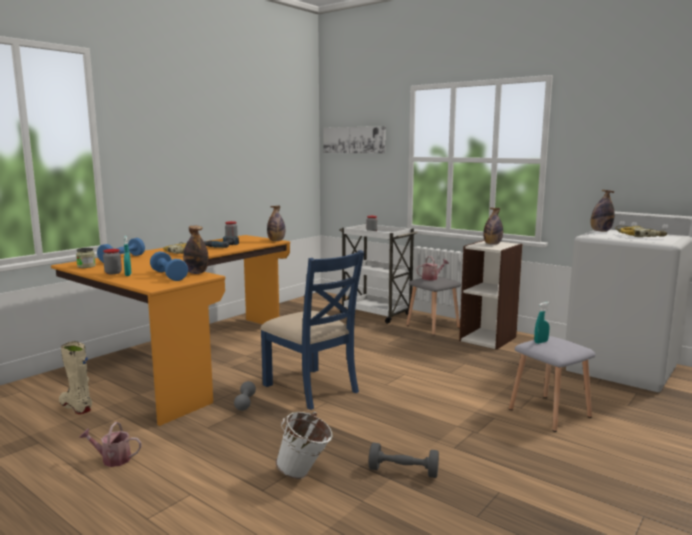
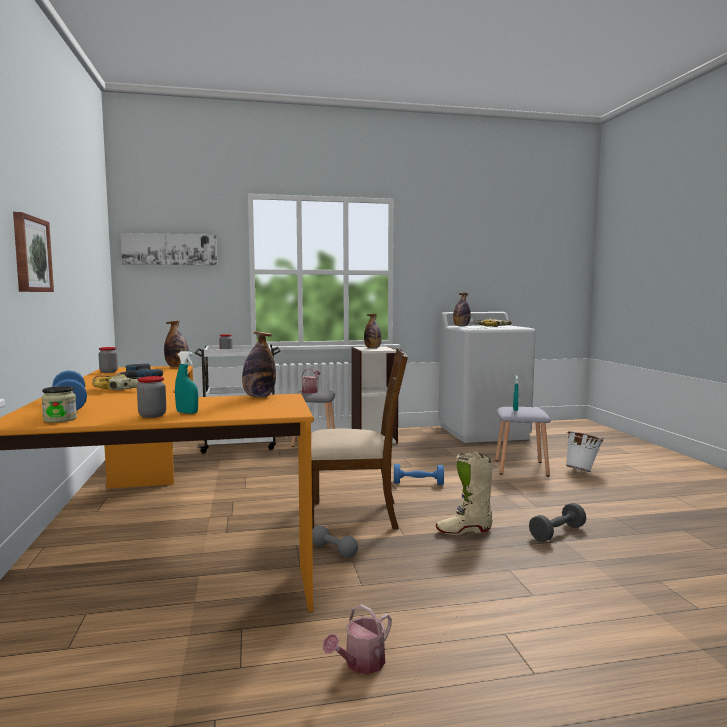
camera: 50 degrees left, 5 degrees down
(76, 407) = (143, 659): beige boot -> beige boot (463, 530)
(169, 276) = (244, 404): blue dumbbell -> blue dumbbell (418, 483)
(175, 160) = (31, 254): none -> picture
(305, 474) = (522, 568): white bucket -> white bucket (582, 471)
(312, 388) = (353, 515): blue chair -> brown chair

